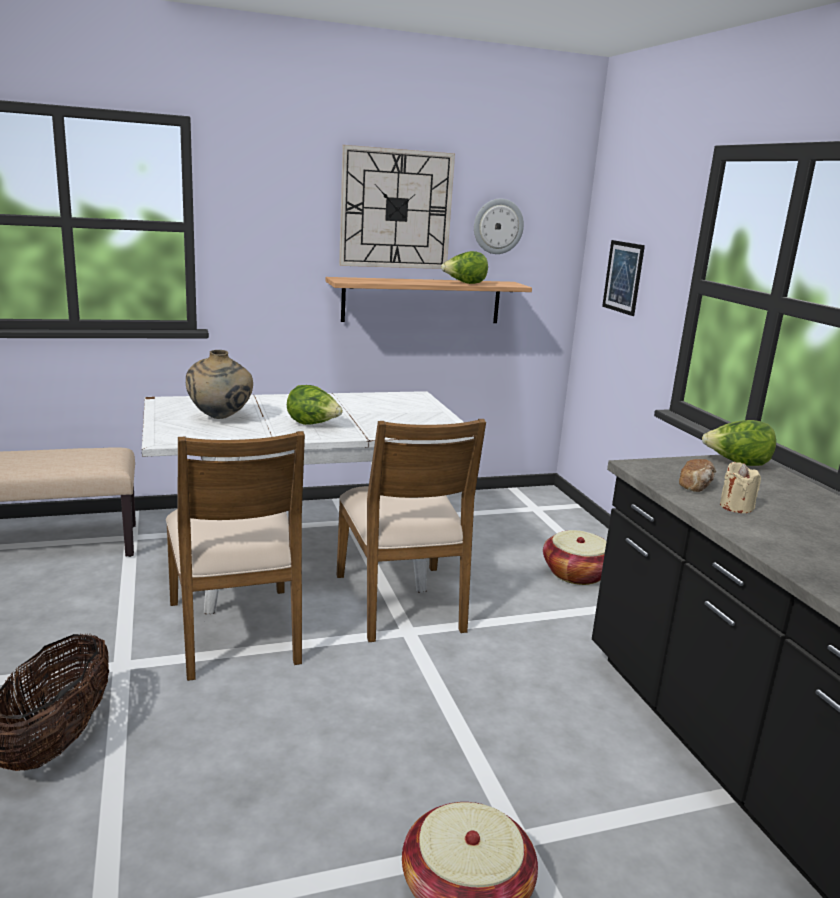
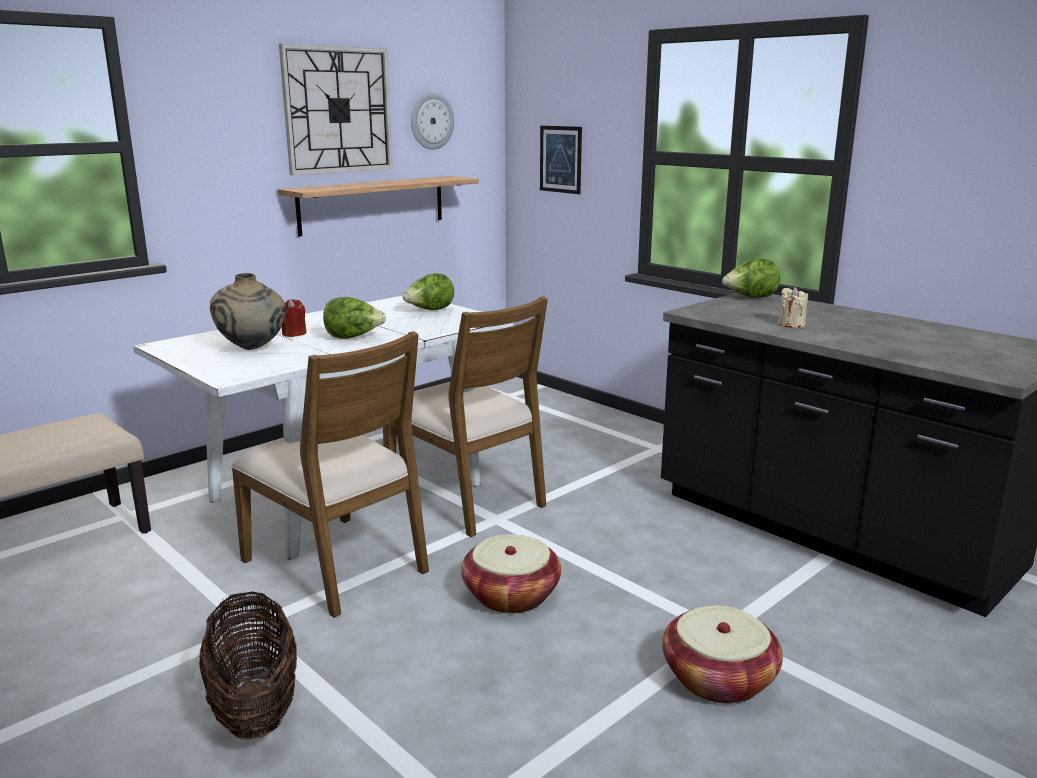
camera: 25 degrees left, 0 degrees up
(273, 411) = (294, 333): none -> red candle
(465, 283) = (418, 181): lettuce -> lettuce (429, 311)
(576, 574) = (590, 438): basket -> basket (511, 595)
(696, 486) = (747, 317): bread -> none

